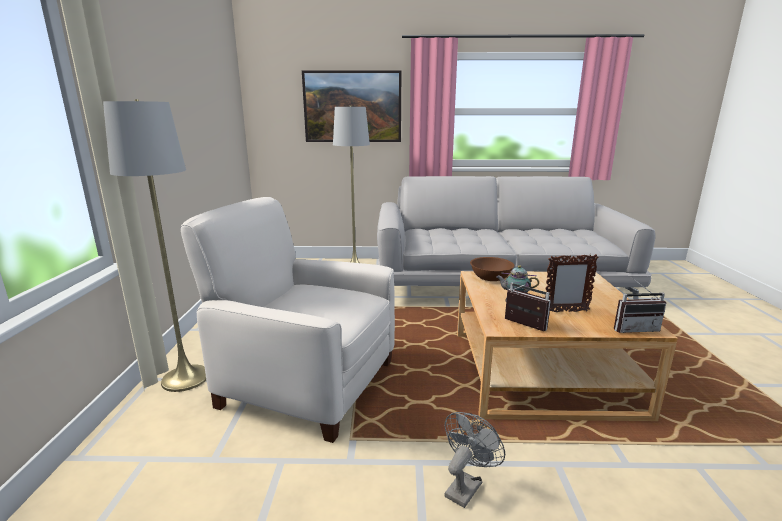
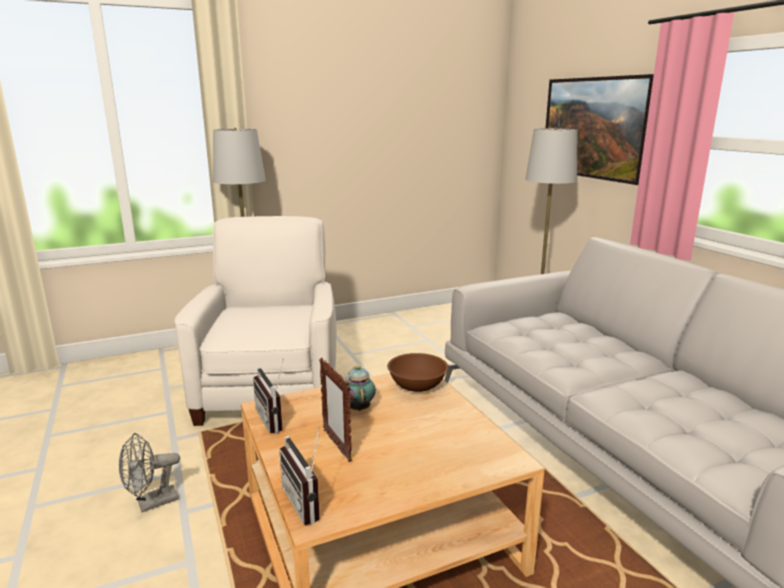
camera: 65 degrees right, 0 degrees up
(466, 485) = (151, 503): grey fan -> grey fan turned 135 degrees clockwise
(522, 326) = (275, 419): radio -> radio turned 135 degrees clockwise

